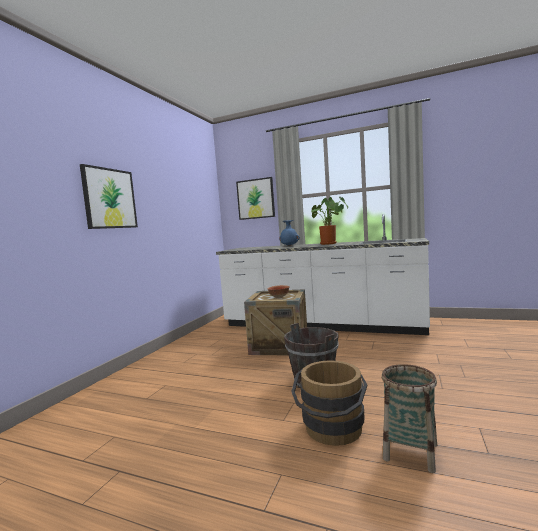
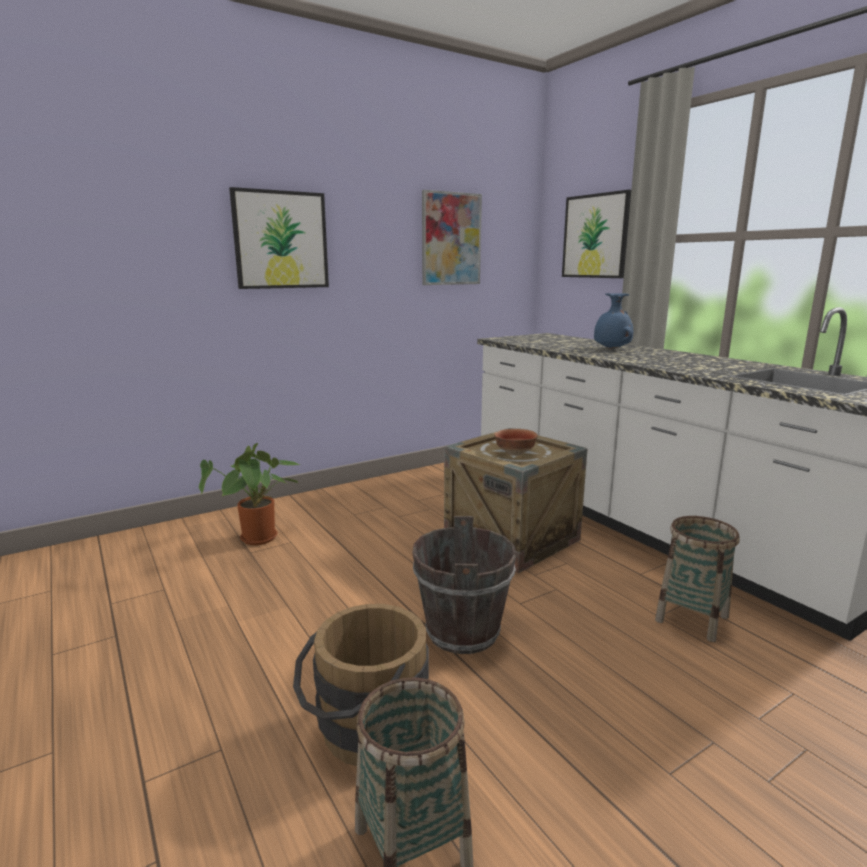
camera: 35 degrees right, 10 degrees up
(187, 201) = (451, 239): none -> picture
(330, 244) = (690, 360): potted plant -> potted plant (259, 540)
(382, 346) = (692, 619): none -> basket

